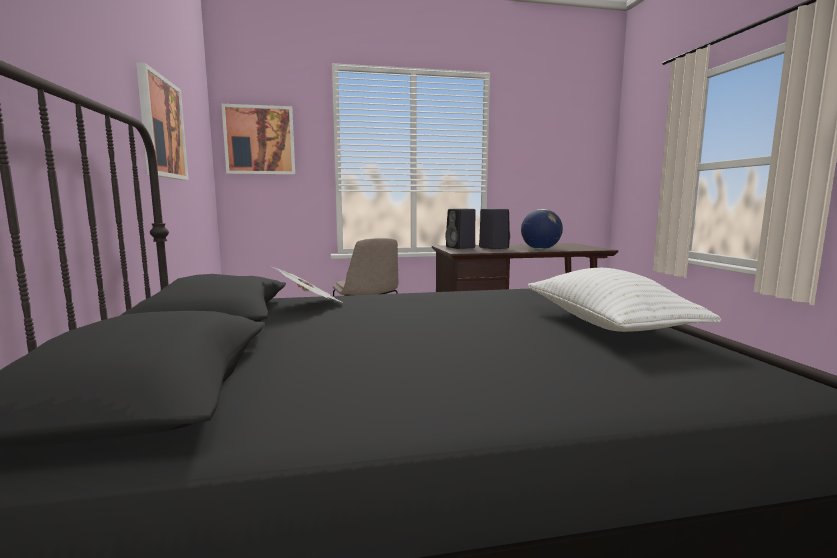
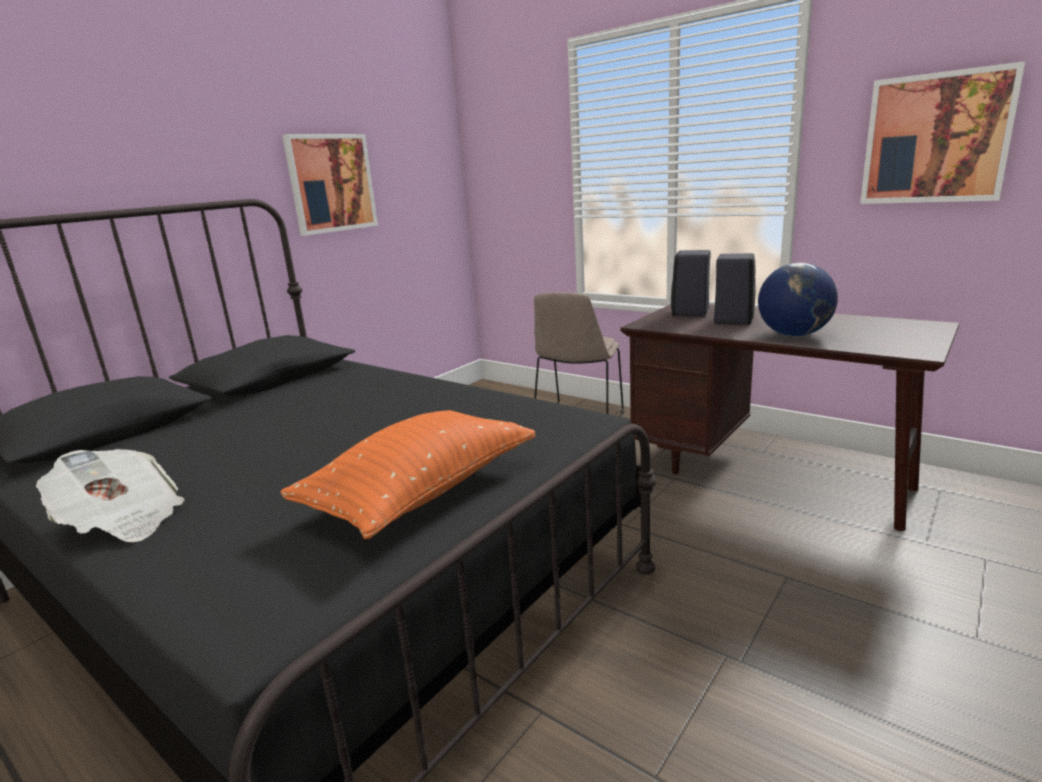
camera: 50 degrees right, 10 degrees up
(259, 140) = (499, 157): picture -> picture (936, 139)
(310, 304) = (342, 378): newspaper -> newspaper (122, 520)
(606, 324) = (421, 492): white pillow -> orange pillow

